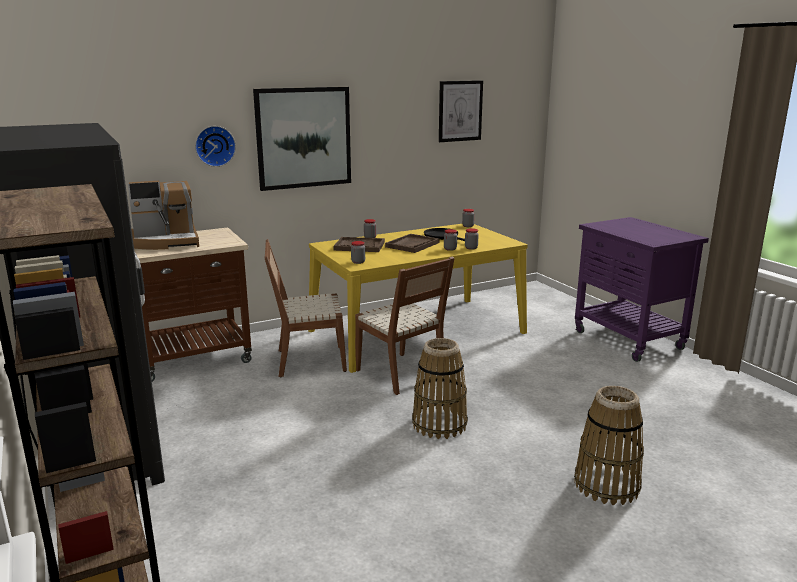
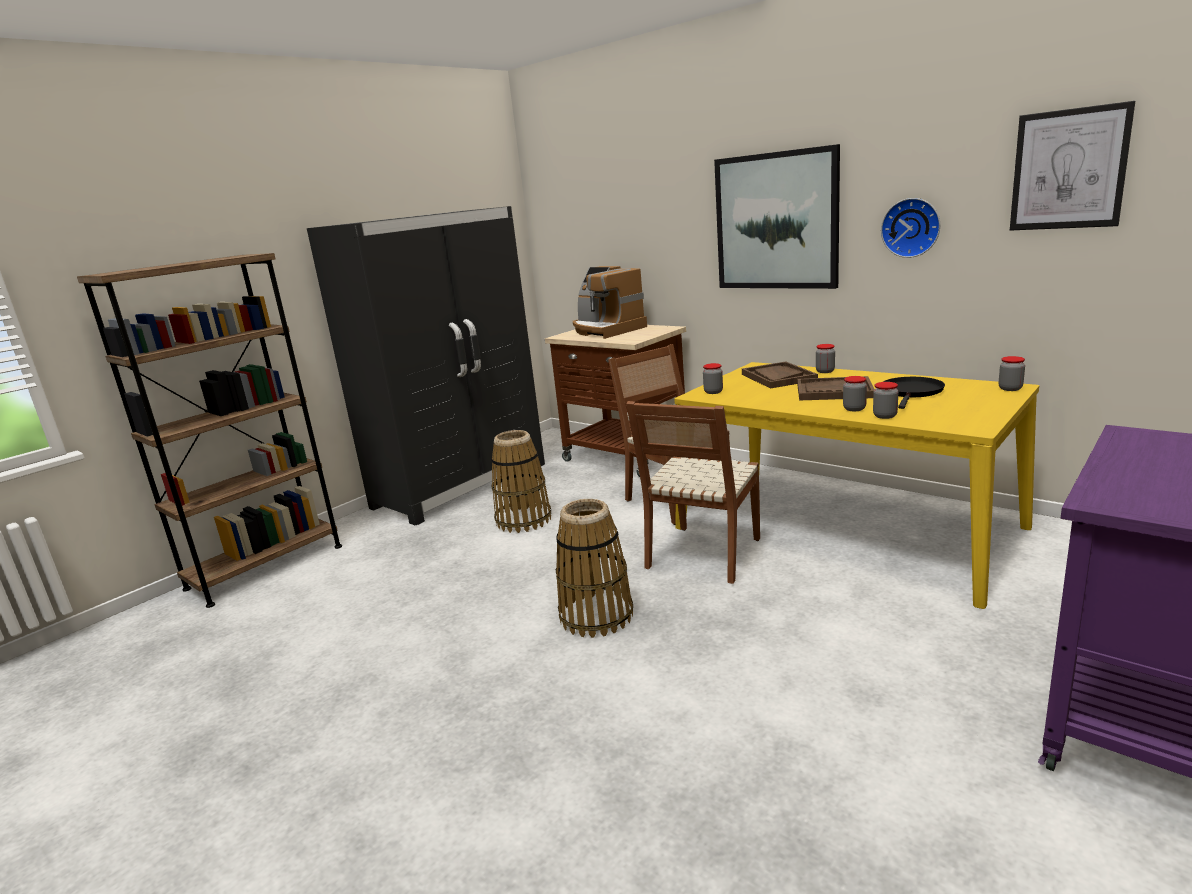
camera: 70 degrees right, 0 degrees up
(214, 146) = (677, 230): wall clock -> wall clock (911, 227)
(606, 485) = (518, 797): basket -> basket (524, 520)

